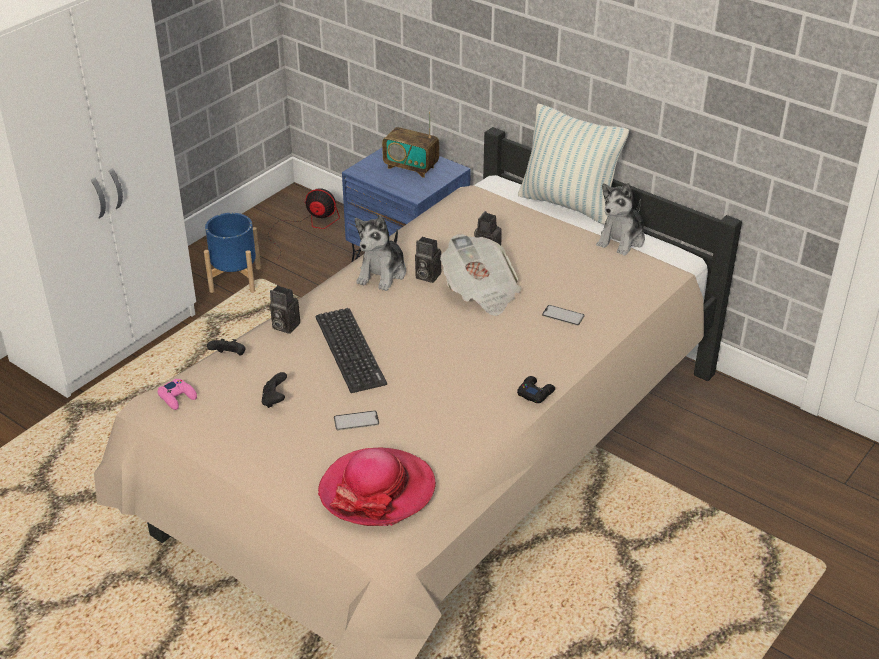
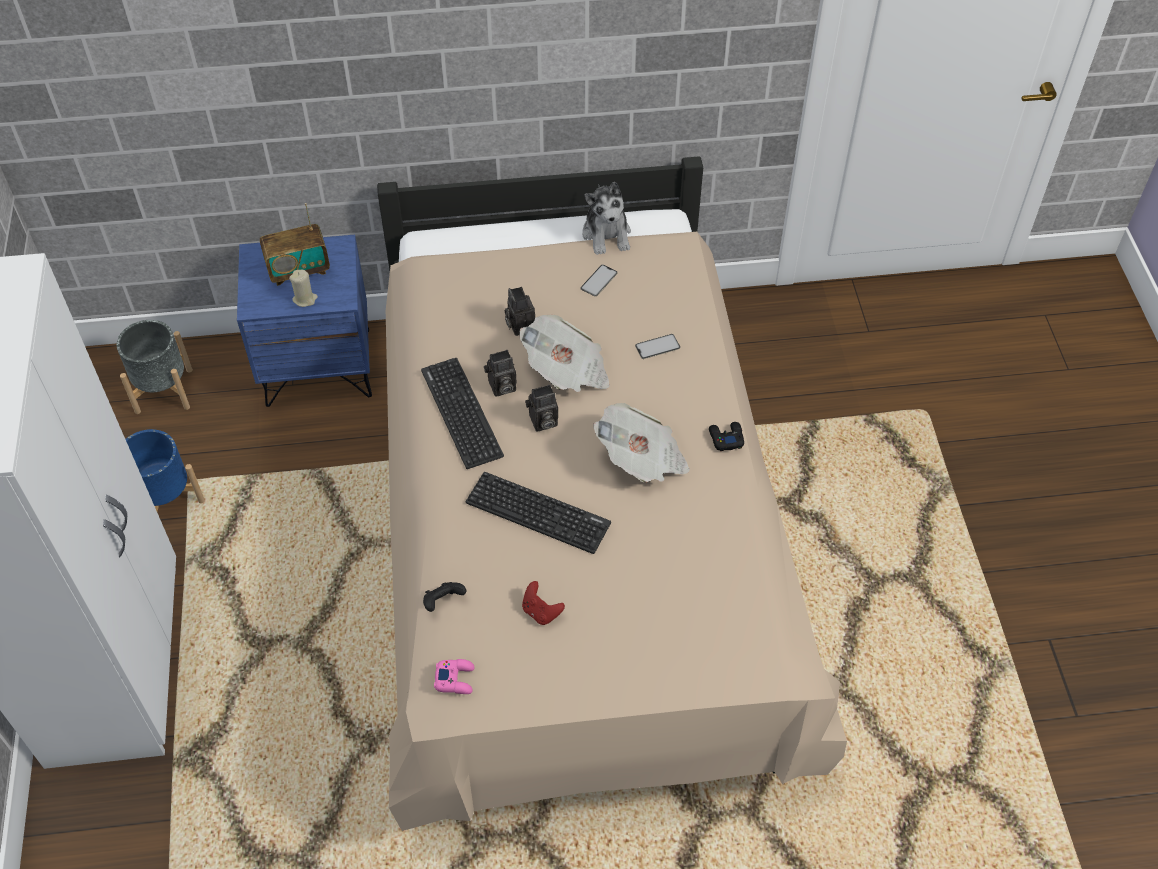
camera: 45 degrees left, 15 degrees up
(275, 400) = (541, 612): black game controller -> red game controller
(284, 326) = (448, 533): camera -> camera (542, 422)
(307, 227) = (163, 390): fan -> grey planter
(356, 421) = (631, 576): phone -> phone (599, 281)
(377, 490) = (727, 624): hat -> none
(382, 273) = (461, 413): plush toy -> keyboard
(393, 183) = (305, 299): none -> beige candle
(458, 367) = (642, 460): none -> newspaper
(568, 204) = (517, 224): pillow -> none

